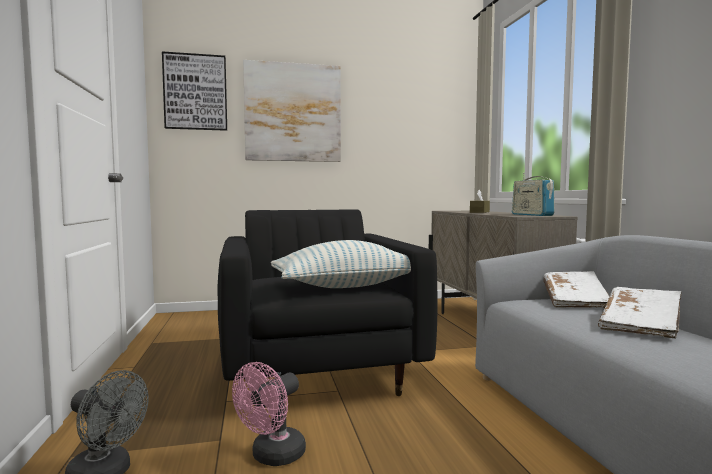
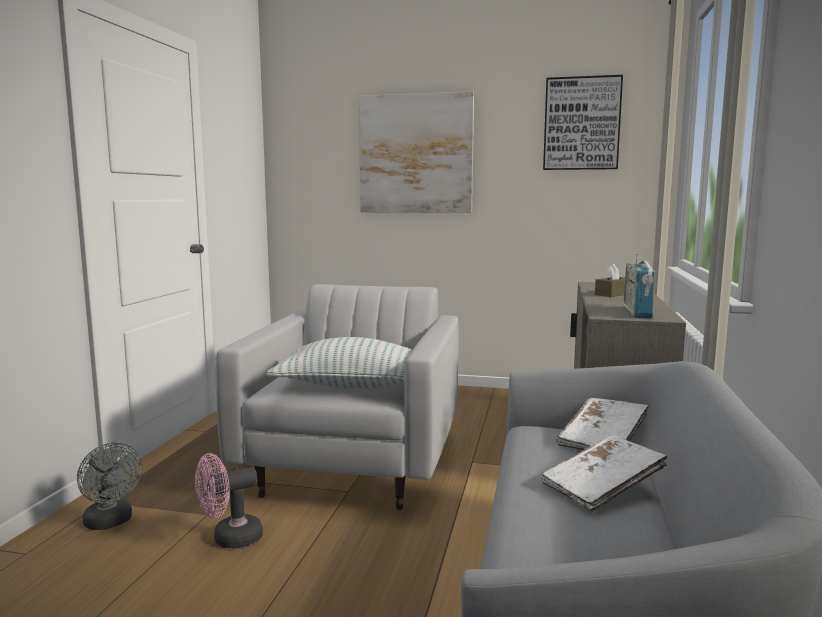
camera: 25 degrees right, 5 degrees up
(195, 92) = (310, 137): picture -> picture (581, 124)
(317, 368) = (355, 464): black armchair -> white armchair

